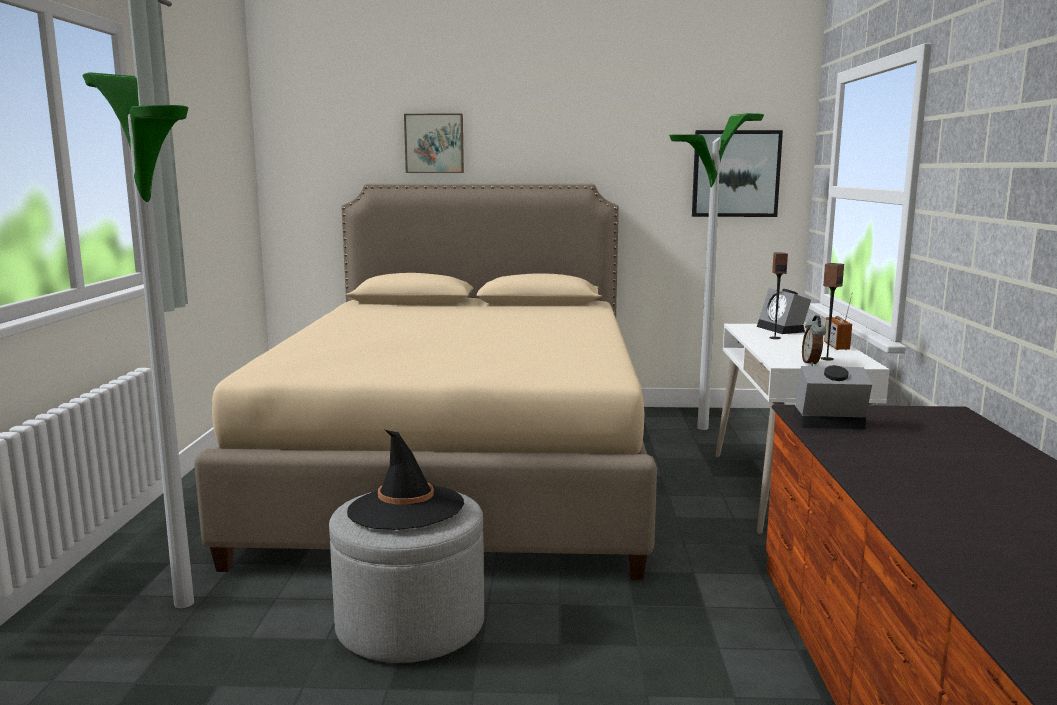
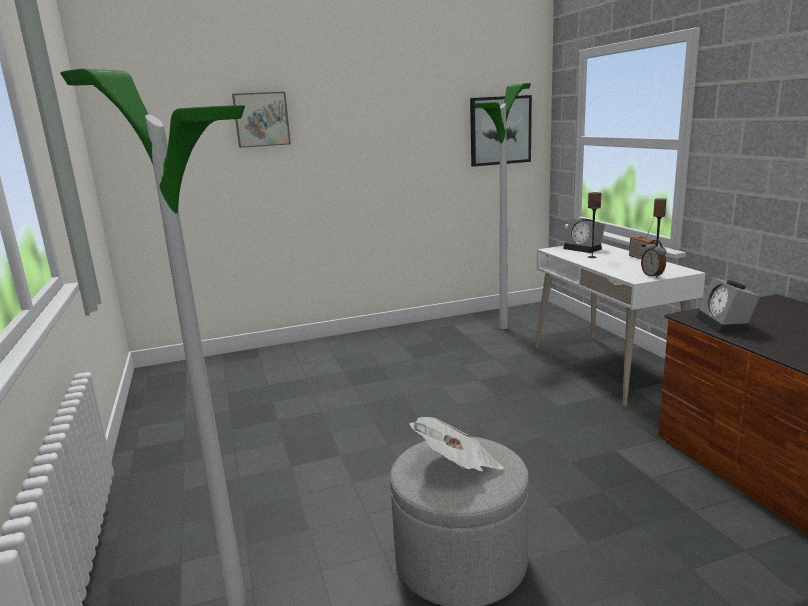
camera: 20 degrees left, 5 degrees up
(405, 508) = (457, 465): black hat -> newspaper
(461, 469) = (361, 399): beige bed -> none
(827, 423) = (725, 324): alarm clock -> alarm clock turned 75 degrees counterclockwise

